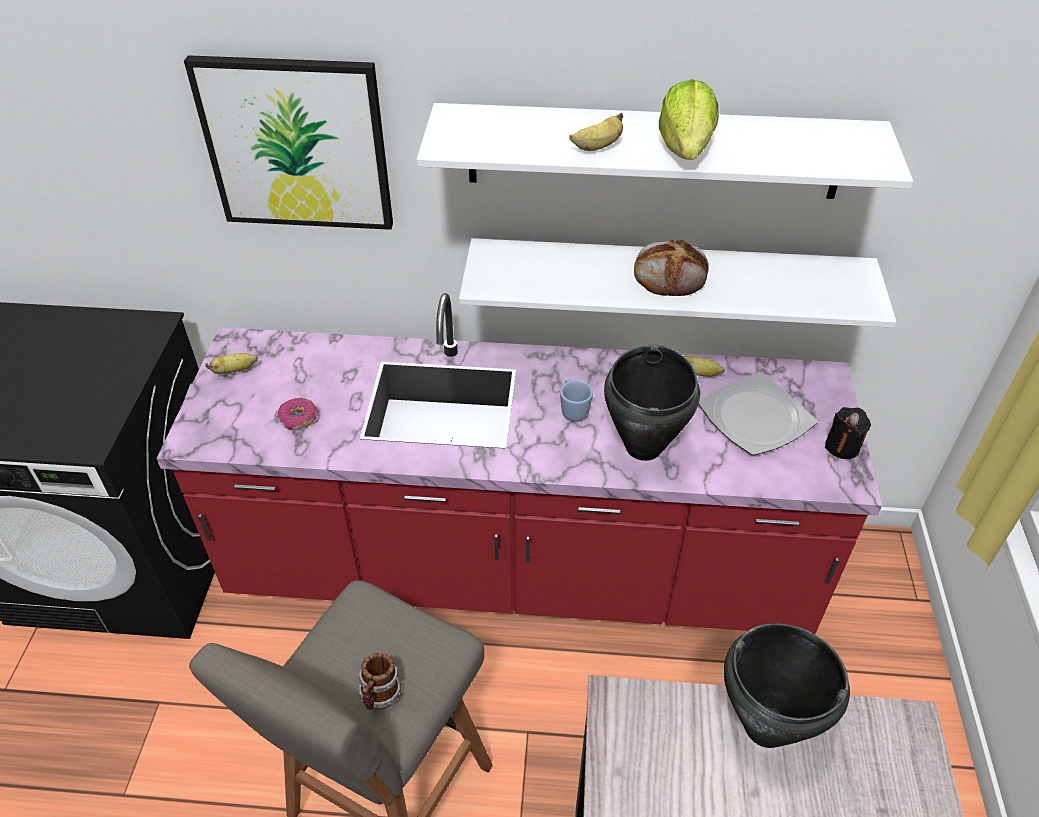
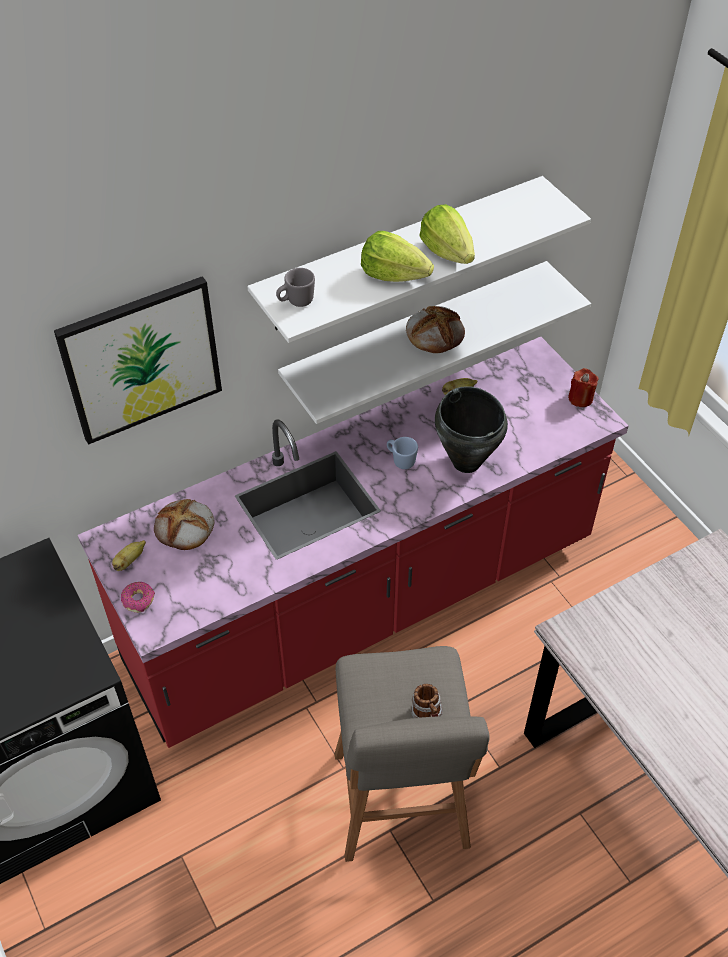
camera: 35 degrees left, 5 degrees up
(298, 418) = (217, 569): donut -> donut (138, 600)
(309, 367) = (185, 528): none -> bread
(463, 132) = (296, 302): none -> grey mug
(597, 147) = (393, 275): banana -> lettuce
(755, 416) = (516, 404): plate -> none
(766, 728) = (650, 595): black cooking pot -> none
(842, 447) = (580, 398): black candle -> red candle

